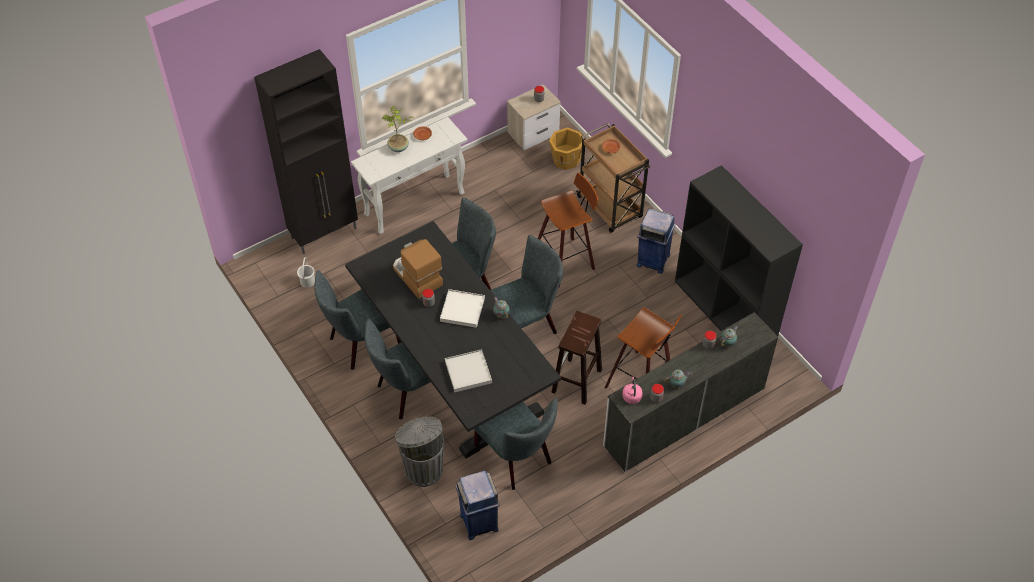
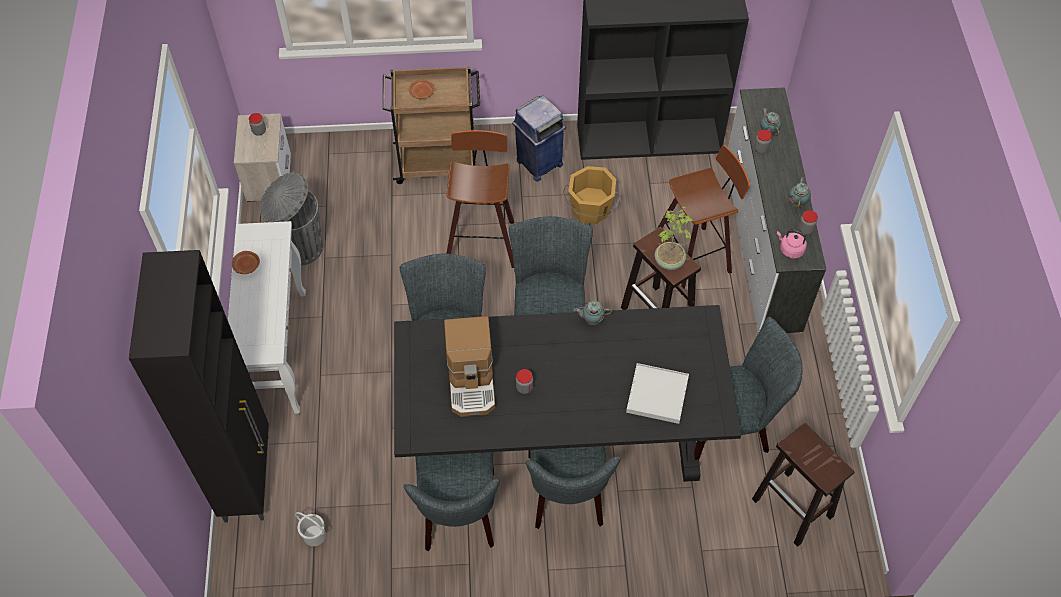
camera: 60 degrees left, 5 degrees up
(398, 148) = (246, 301): potted plant -> potted plant (670, 261)
(416, 276) = (472, 381): coffee machine -> coffee machine turned 90 degrees counterclockwise
(423, 469) = (689, 533): grey trash can -> grey trash can (299, 247)
(462, 309) = (558, 356): white tray -> none
(479, 522) = (793, 508): blue trash can -> brown stool
(565, 160) = (335, 167): orange bucket -> orange bucket (590, 209)

